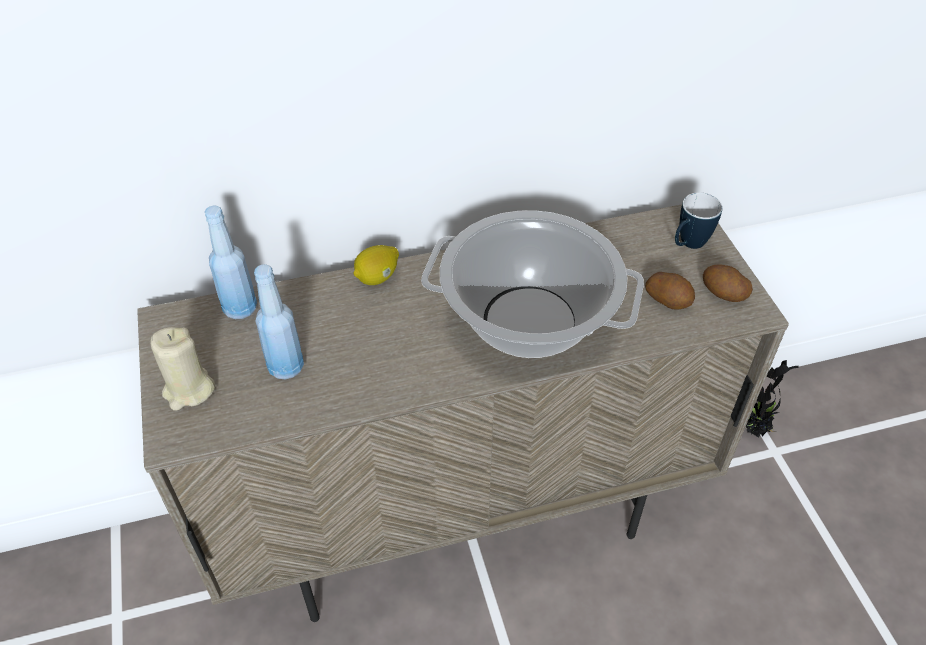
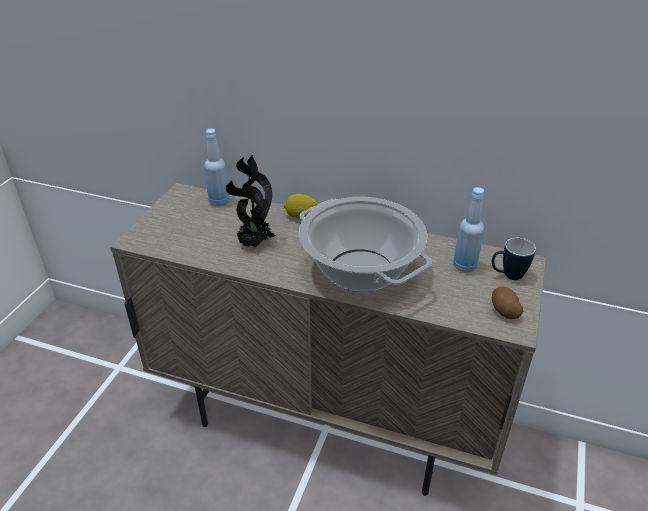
camera: 35 degrees right, 10 degrees down
(188, 390) = (160, 224): beige candle -> none
(286, 367) = (213, 235): blue bottle -> blue bottle (464, 266)
(668, 299) = (461, 297): potato -> none
(754, 429) = (575, 480): potted plant -> potted plant (254, 244)

